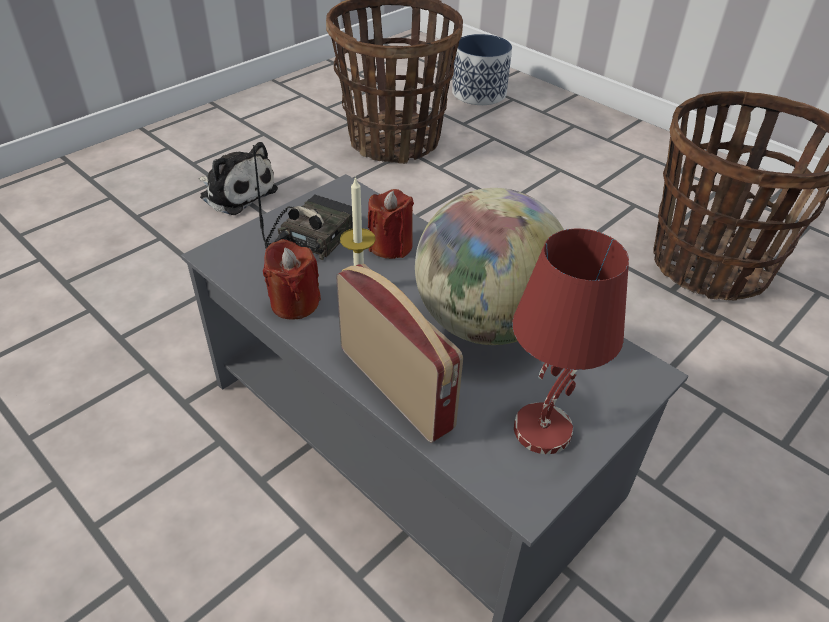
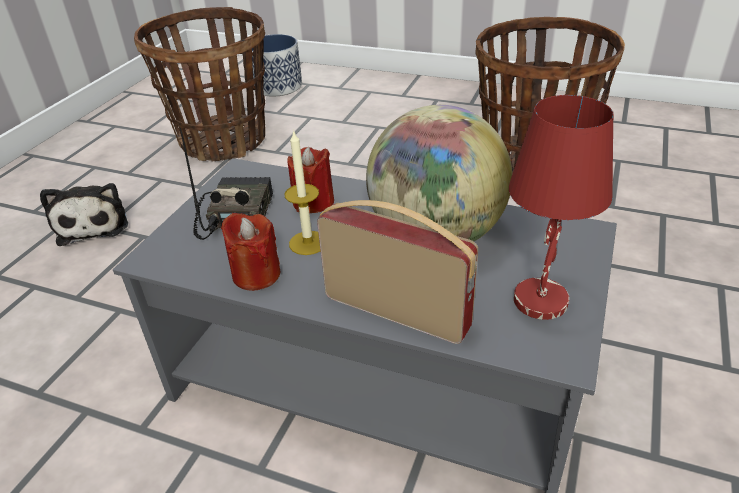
camera: 20 degrees left, 5 degrees down
(236, 192) = (94, 224): plush toy -> plush toy turned 60 degrees clockwise

